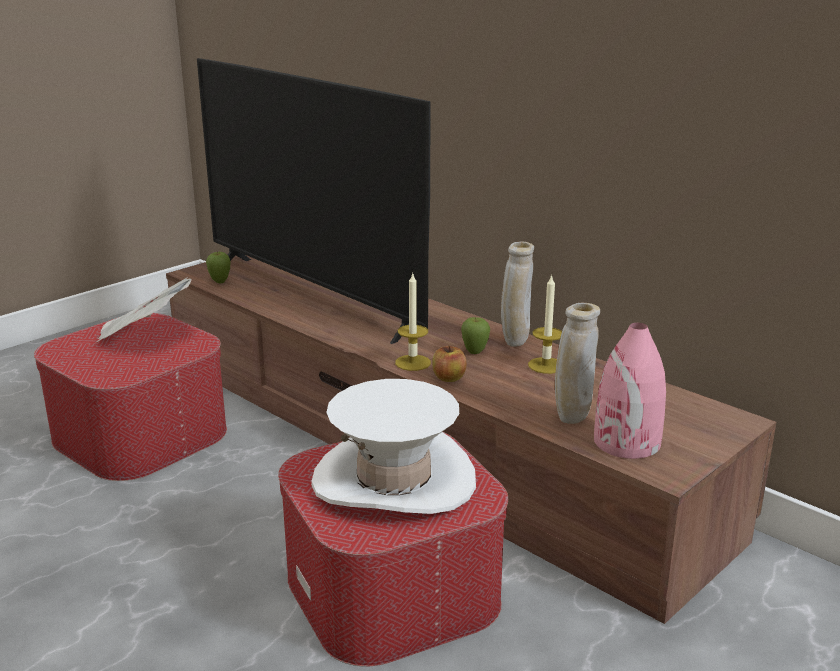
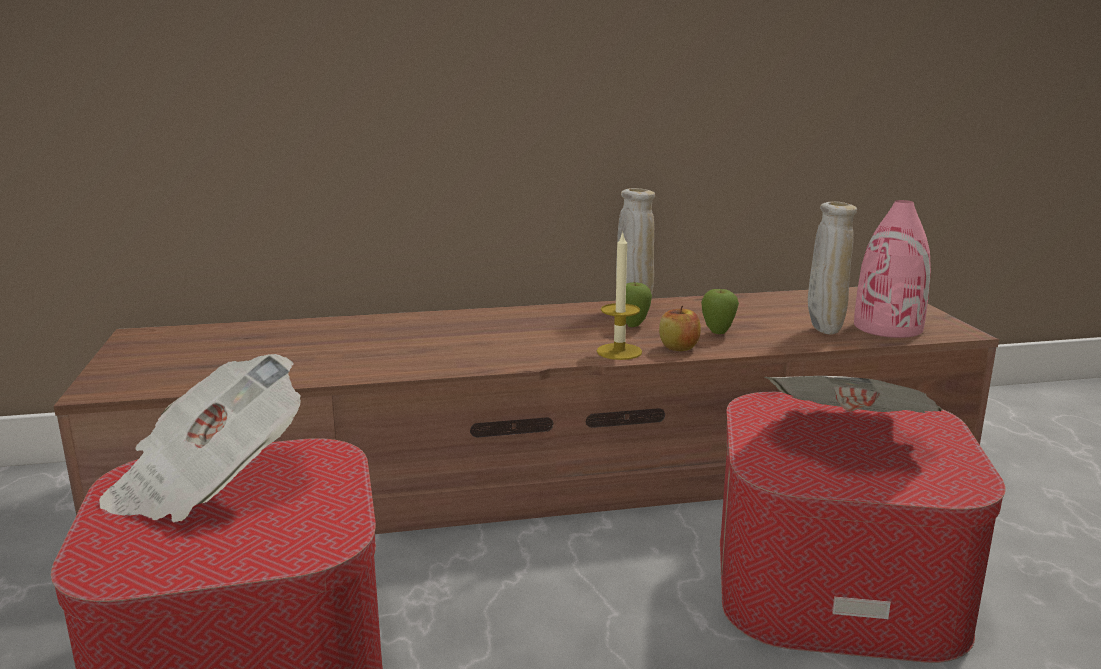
camera: 55 degrees left, 5 degrees down
(220, 282) = (180, 382): apple -> apple (718, 333)
(313, 297) = (349, 349): television -> none
(393, 480) = (847, 438): white hat -> newspaper
(546, 365) = (701, 311): candle -> none

